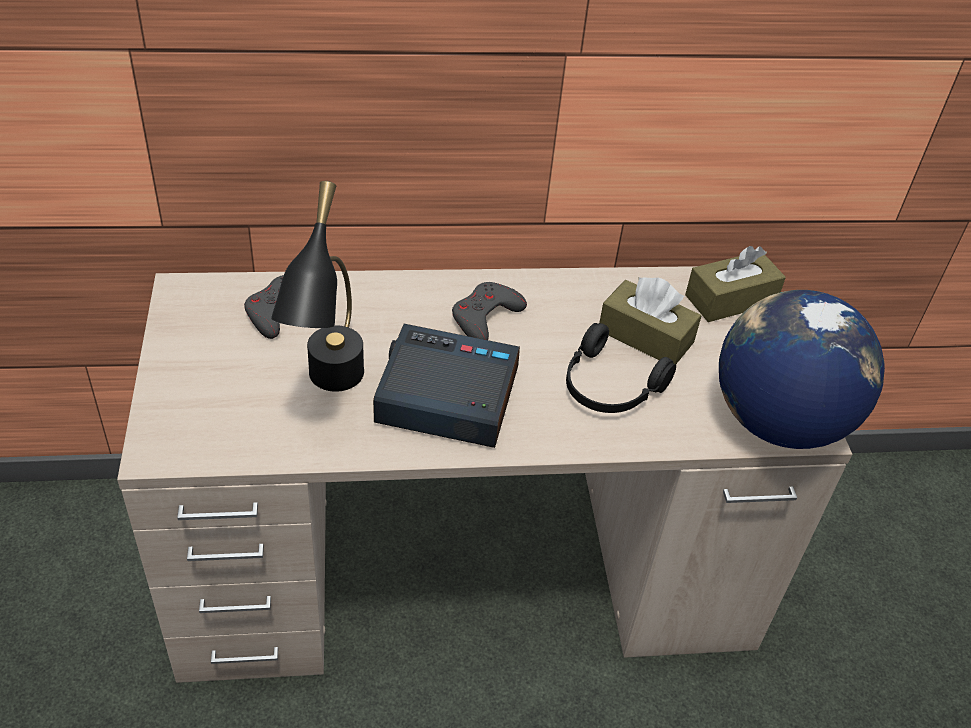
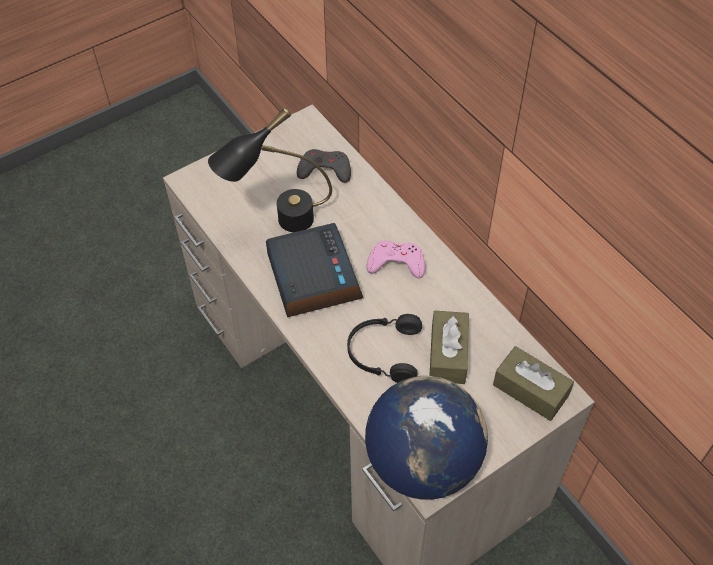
camera: 65 degrees right, 10 degrees up
(485, 317) = (396, 263): grey game controller -> pink game controller

